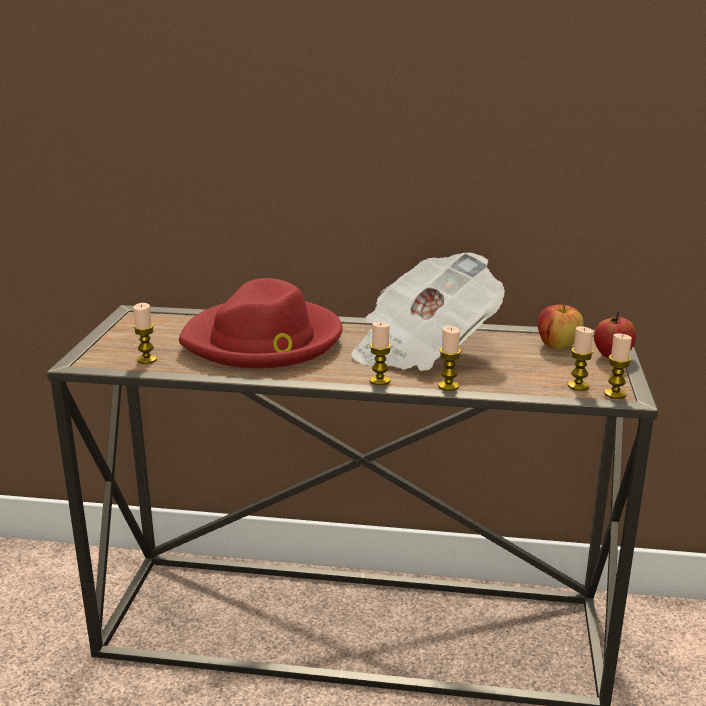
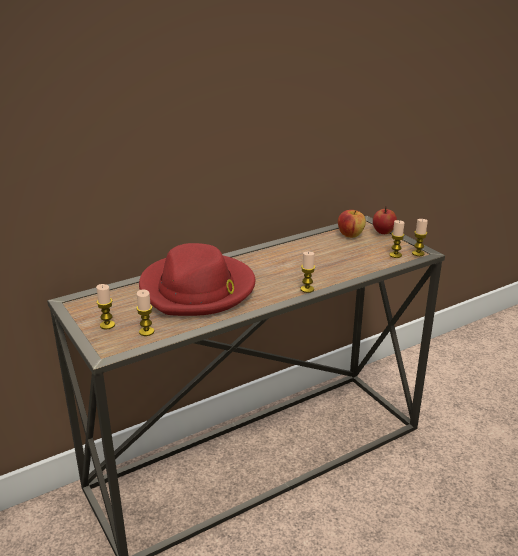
camera: 40 degrees left, 5 degrees up
(422, 349) = (292, 261): newspaper -> none
(448, 386) = (344, 278): candle -> candle (107, 325)

